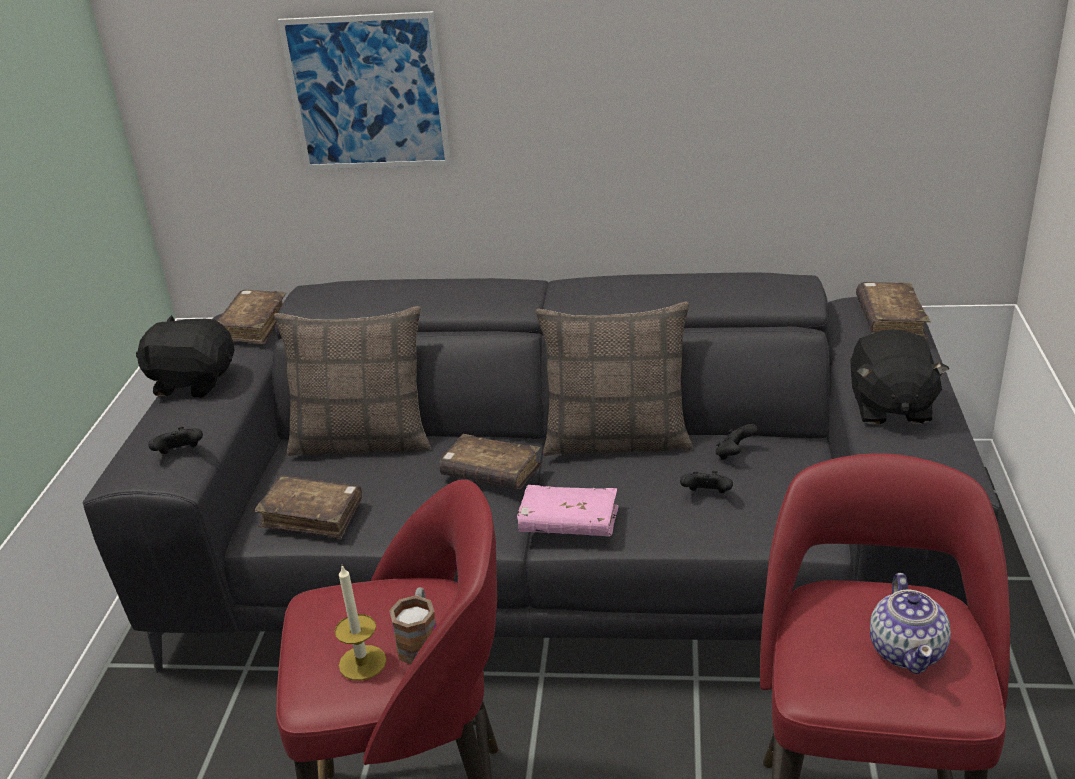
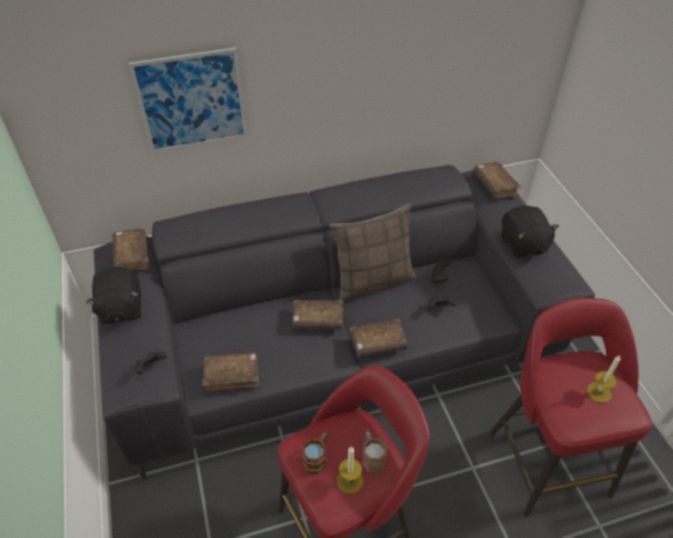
camera: 25 degrees left, 15 degrees up
(193, 382) = (121, 308): black plush toy -> black plush toy turned 90 degrees counterclockwise
(334, 620) = (317, 458): none -> mug
(363, 440) = (229, 313): pillow -> none
(568, 523) = (378, 343): pink book -> brown book
(907, 650) = (599, 392): teapot -> candle

